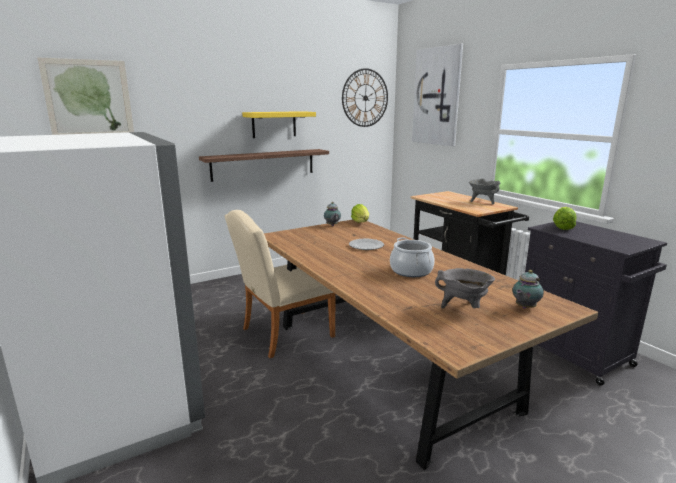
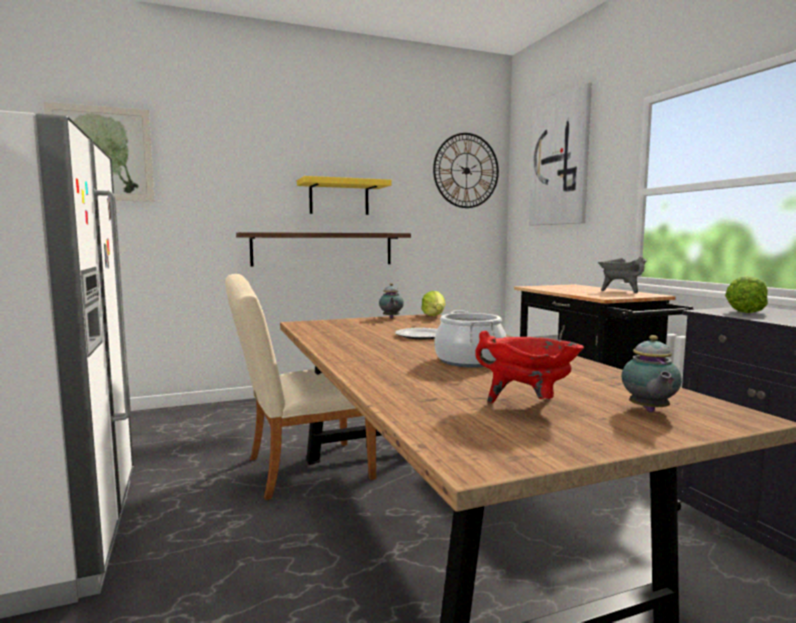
camera: 10 degrees right, 10 degrees down
(463, 308) = (529, 405): grey cooking pot -> red cooking pot
(524, 307) = (648, 411): teapot -> teapot turned 45 degrees counterclockwise

